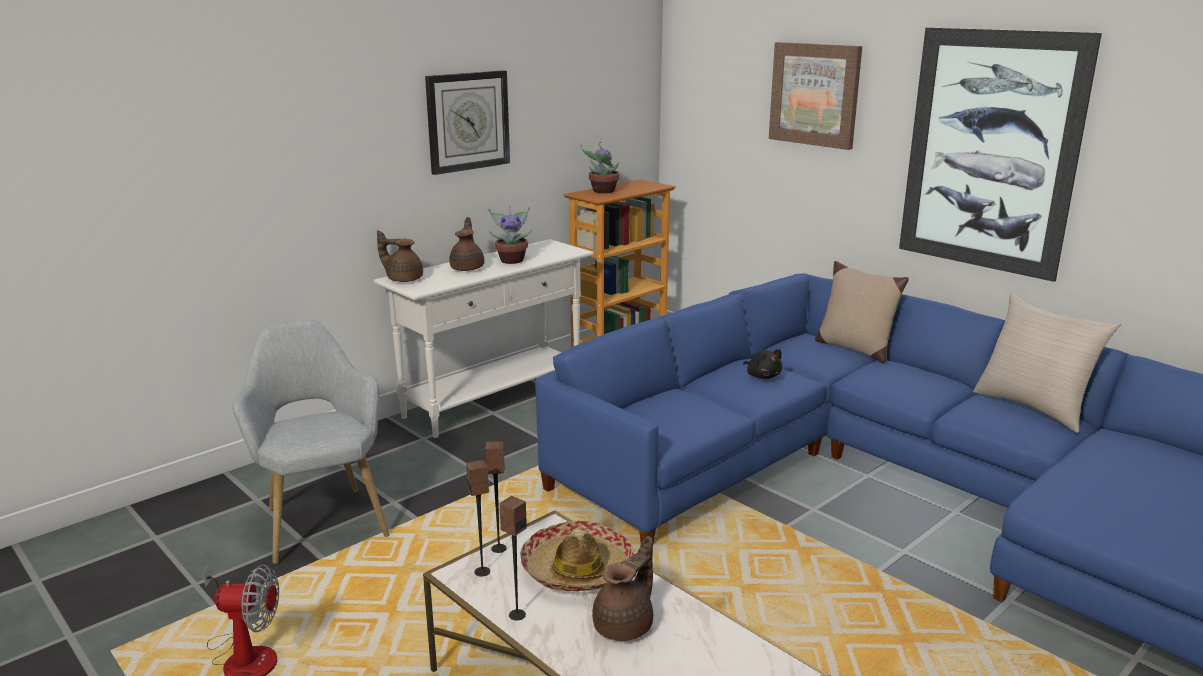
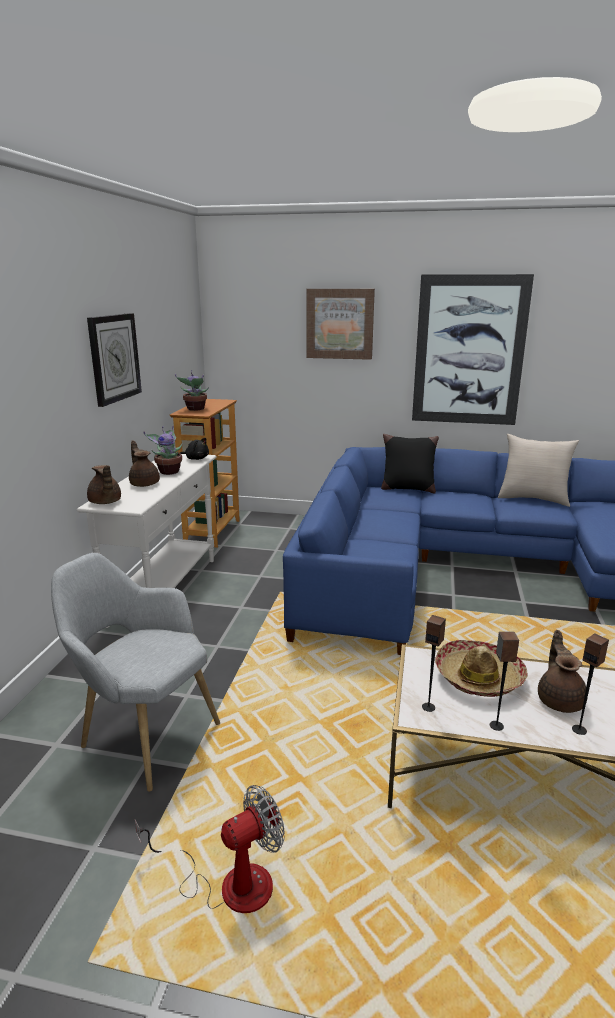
camera: 35 degrees left, 0 degrees up
(403, 279) = (105, 502): brown teapot -> brown teapot turned 105 degrees counterclockwise
(499, 548) = (412, 686): speaker -> speaker (579, 729)
(762, 376) = (388, 517): black plush toy -> black plush toy (196, 458)
(854, 348) = (407, 489): beige pillow -> black pillow

